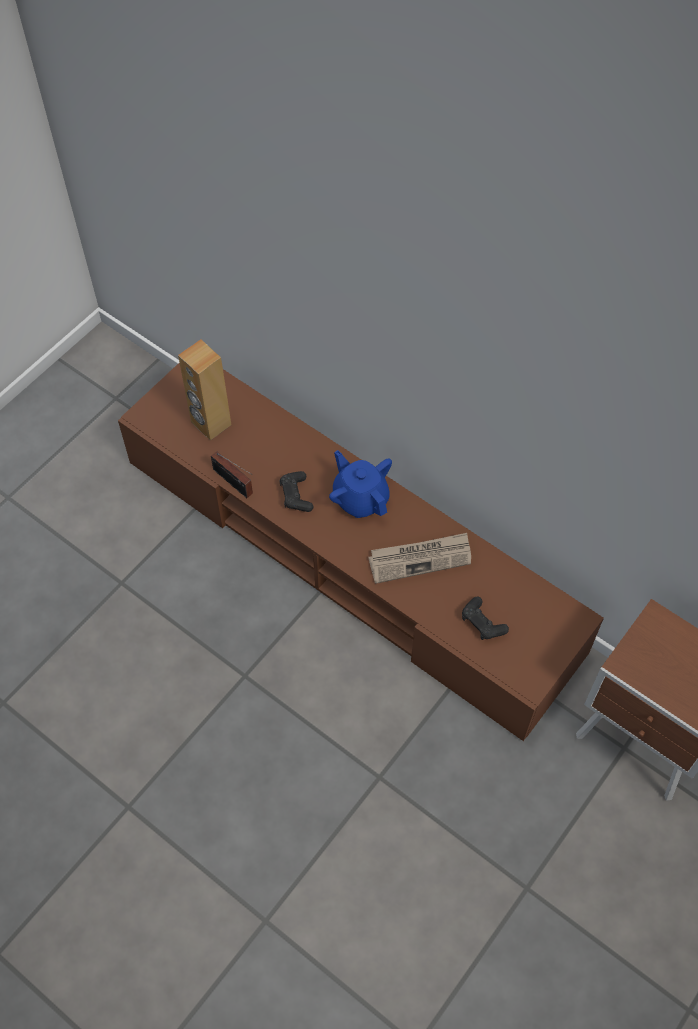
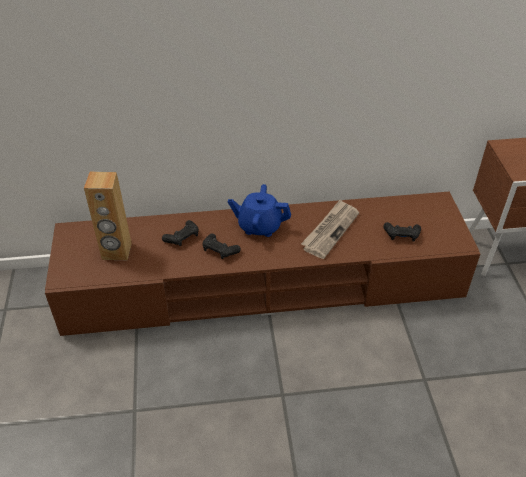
camera: 45 degrees left, 15 degrees down
(234, 483) = (173, 271): radio -> none
(279, 454) = (182, 237): none -> black game controller

